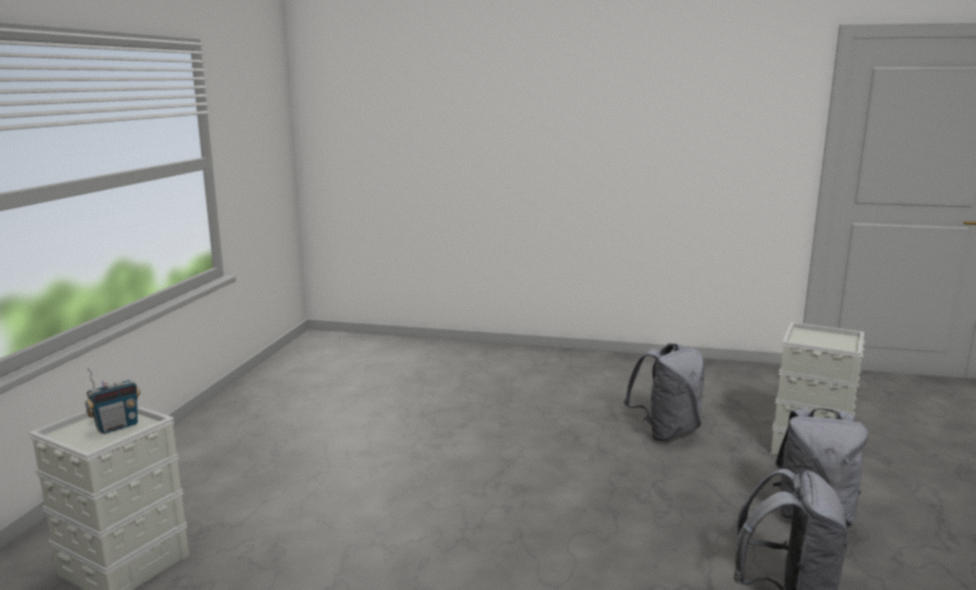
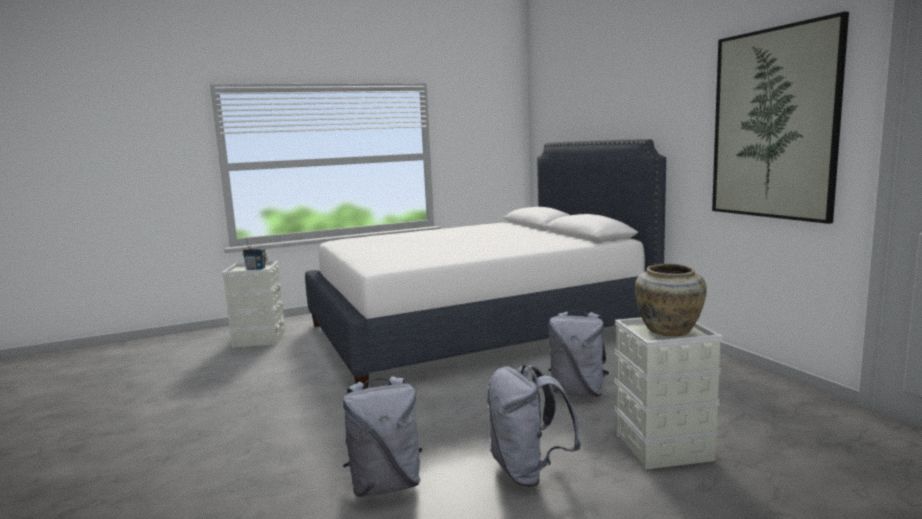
camera: 55 degrees right, 5 degrees down
(414, 410) = (476, 329): none -> white bed
(720, 133) = (773, 124): none -> picture
(823, 339) = (668, 331): none -> beige vase

